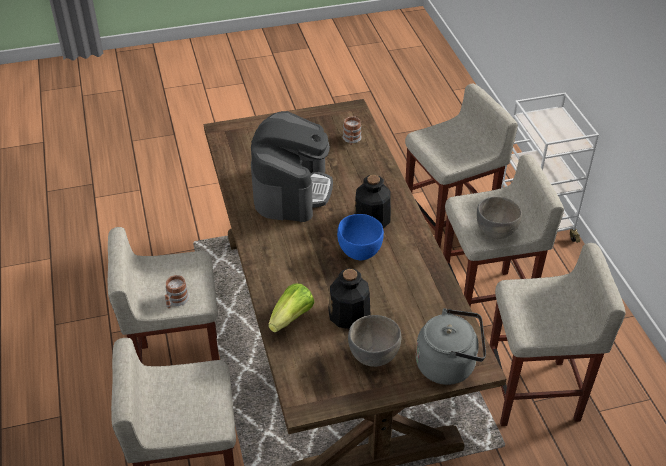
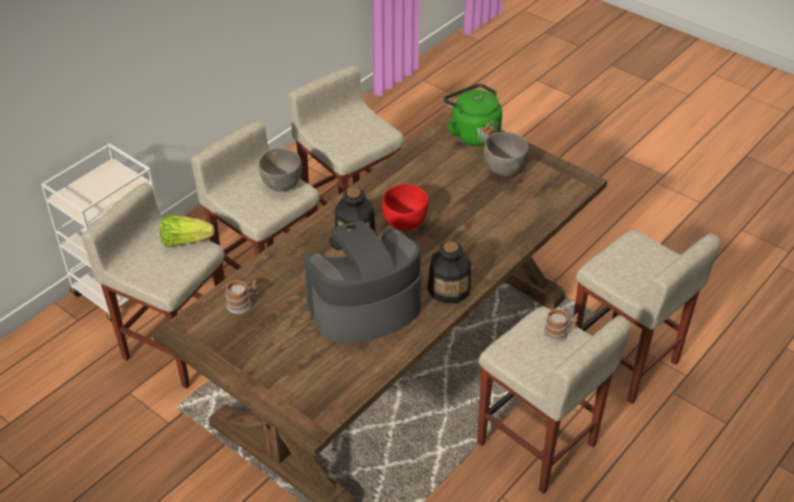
camera: 125 degrees left, 0 degrees up
(292, 318) = (516, 225): lettuce -> lettuce (185, 241)
(349, 314) = (479, 197): bottle -> bottle (449, 289)
(359, 251) = (405, 223): blue bowl -> red bowl
(449, 365) = (472, 133): grey kettle -> green kettle

